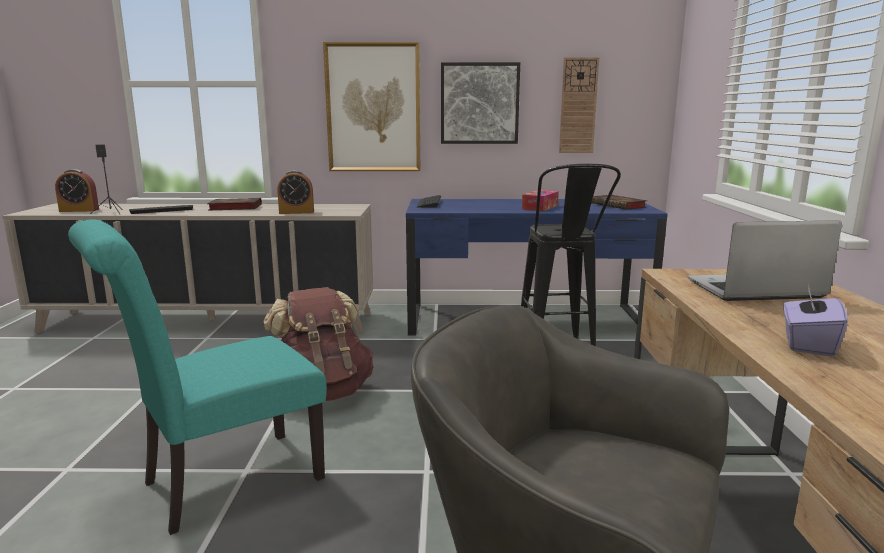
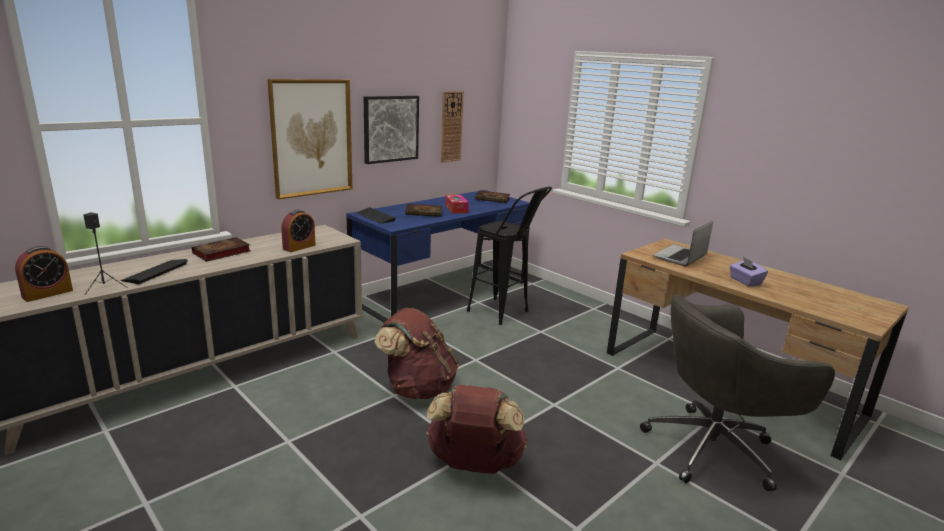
camera: 45 degrees left, 5 degrees up
(222, 483) = (474, 465): turquoise chair -> brown backpack
(491, 206) = (425, 213): none -> book

